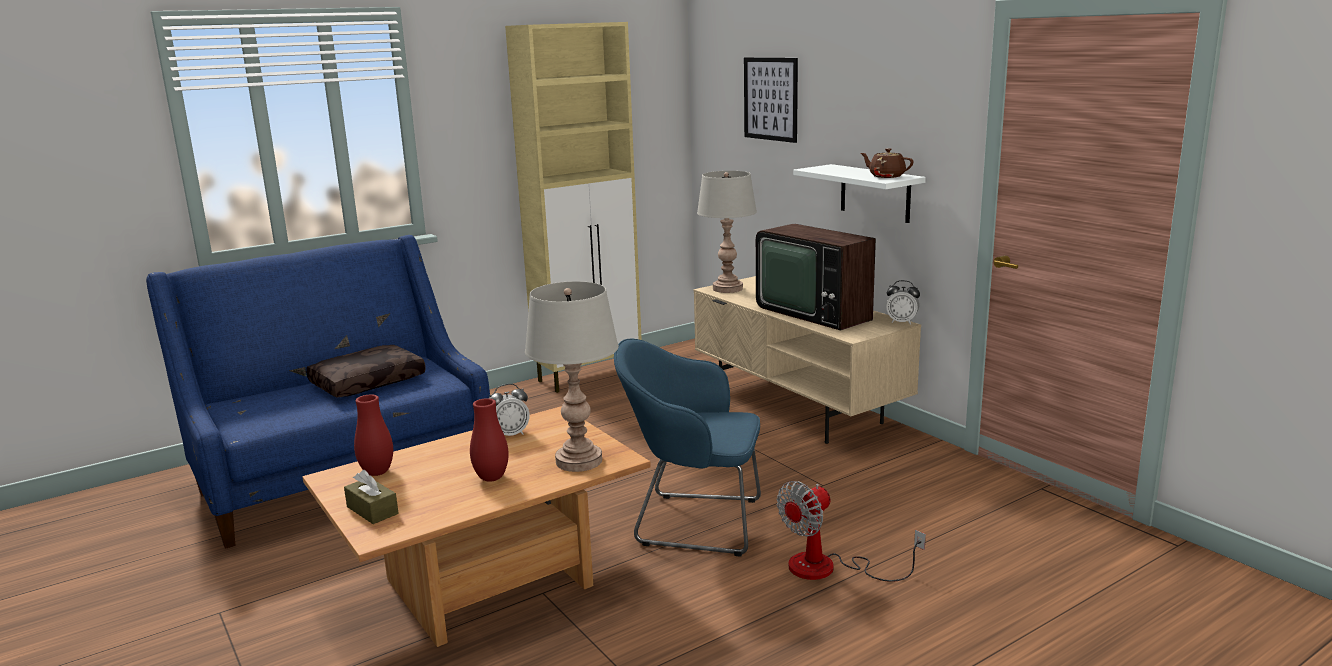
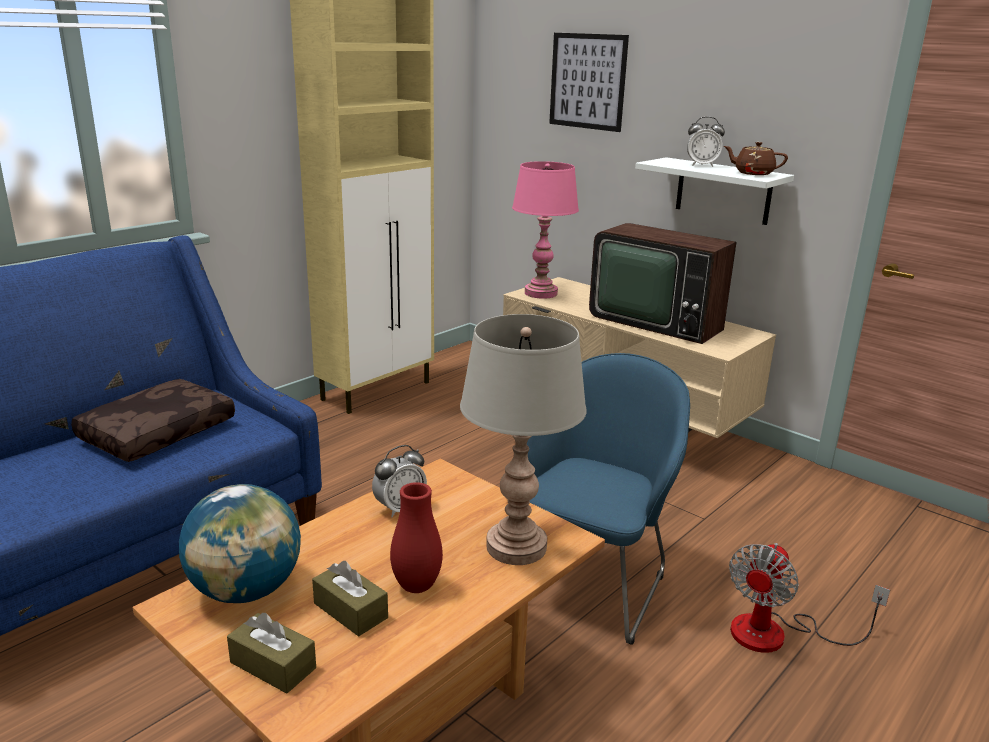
camera: 15 degrees left, 5 degrees up
(377, 472) = (246, 590): red vase -> globe
(438, 487) = (350, 610): none -> brown tissue box
(692, 522) = (592, 582): blue armchair -> blue armchair turned 120 degrees clockwise
(727, 289) = (541, 293): grey table lamp -> pink table lamp
(902, 322) = (755, 332): alarm clock -> alarm clock (702, 165)

